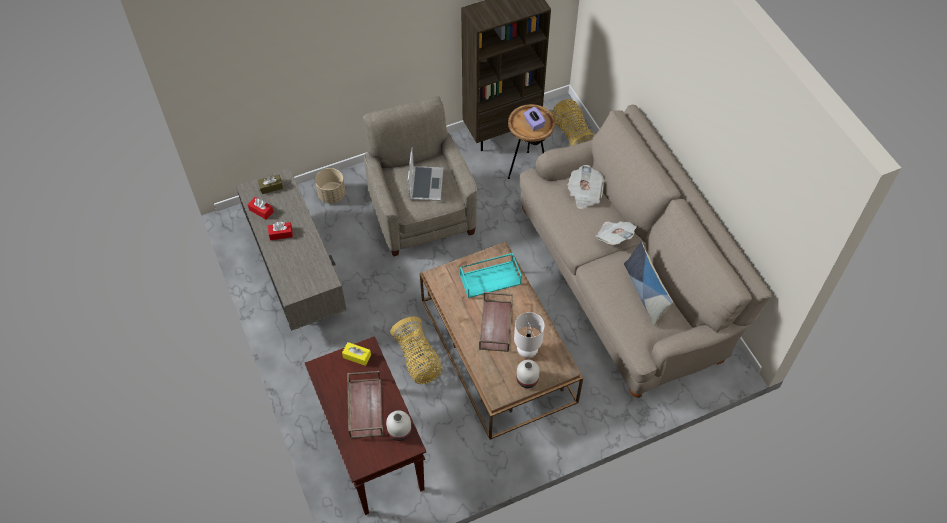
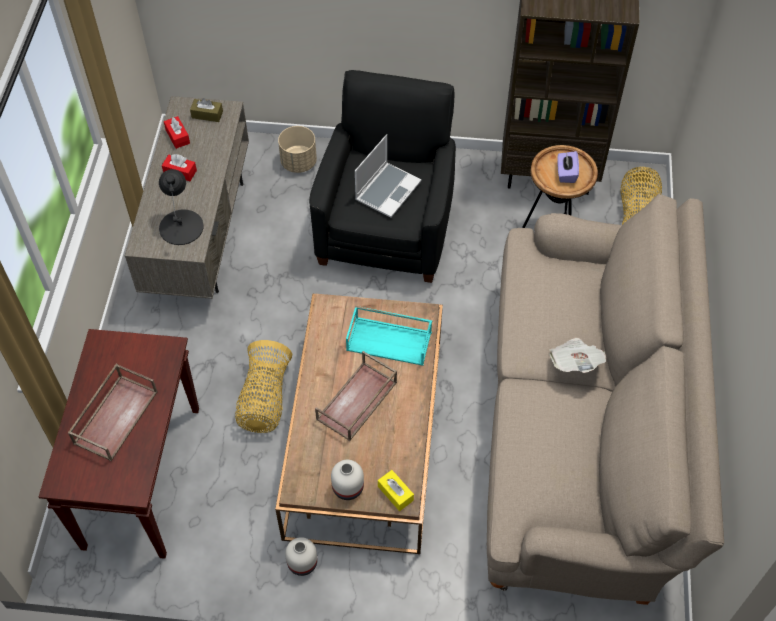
camera: 30 degrees right, 0 degrees up
(309, 269) = (181, 226): none -> black table lamp
(357, 356) = (150, 351): yellow tissue box -> yellow tissue box (395, 493)
(399, 432) = (132, 467): white vase -> white vase (301, 563)
(421, 212) = (386, 229): beige armchair -> black armchair
(527, 351) = (372, 452): white table lamp -> none
(584, 194) = (573, 290): newspaper -> none
(645, 292) = (567, 453): pillow -> none

